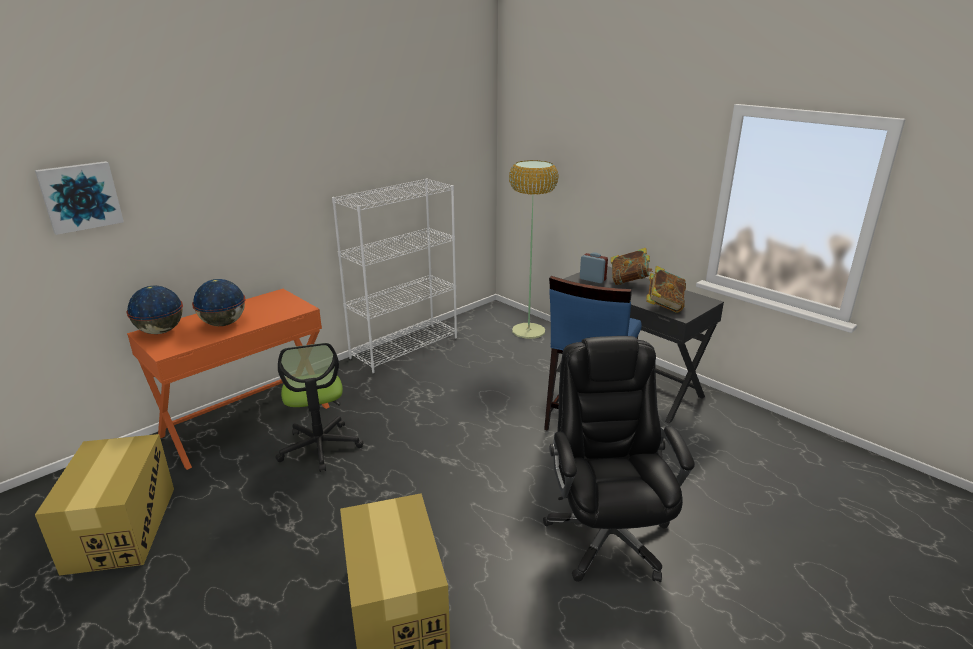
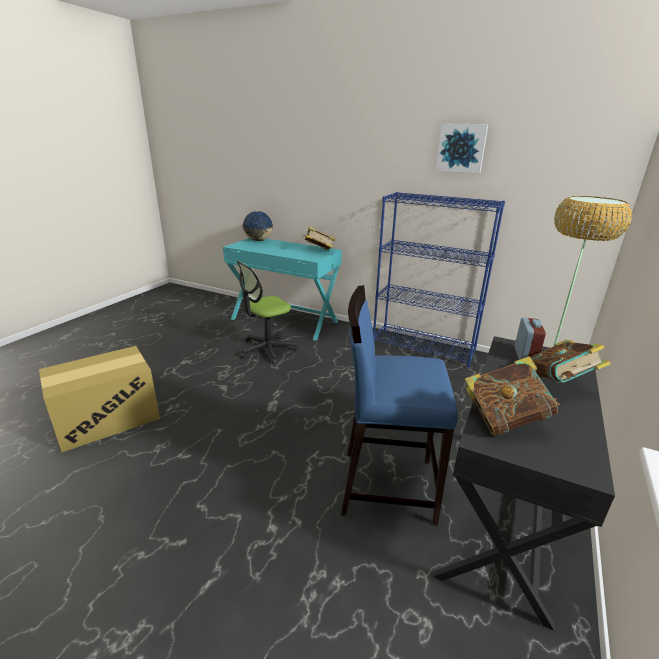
camera: 70 degrees right, 0 degrees up
(80, 196) = (248, 150): picture -> picture (461, 148)
(121, 529) = (179, 320): cardboard box -> none
(223, 324) = (276, 248): globe -> none
(246, 420) = (284, 320): orange desk -> turquoise desk
(274, 301) = (318, 251): none -> book
(405, 347) = (423, 347): white bookcase -> blue bookcase
(607, 535) = (183, 530): black office chair -> none

